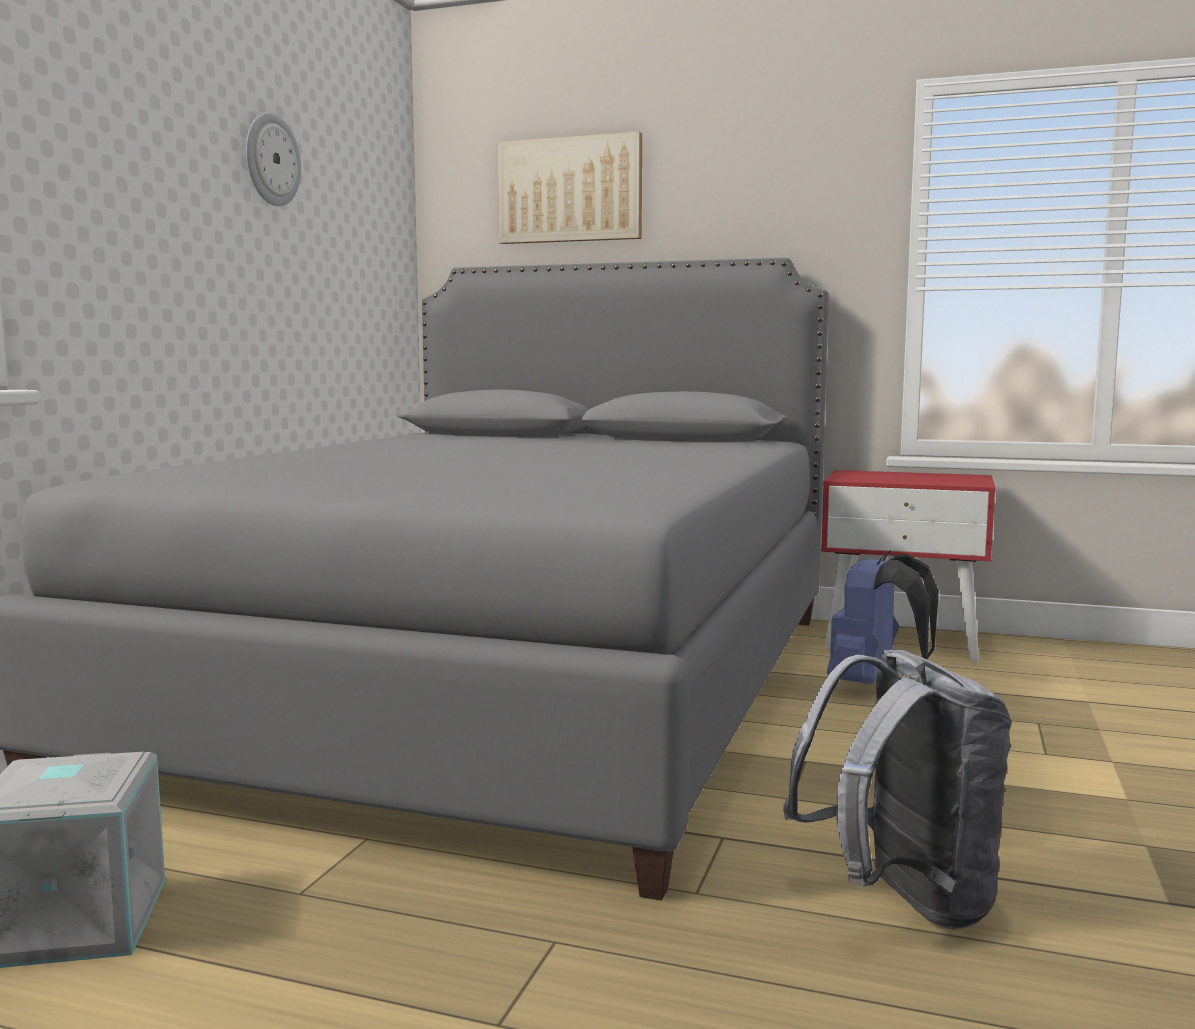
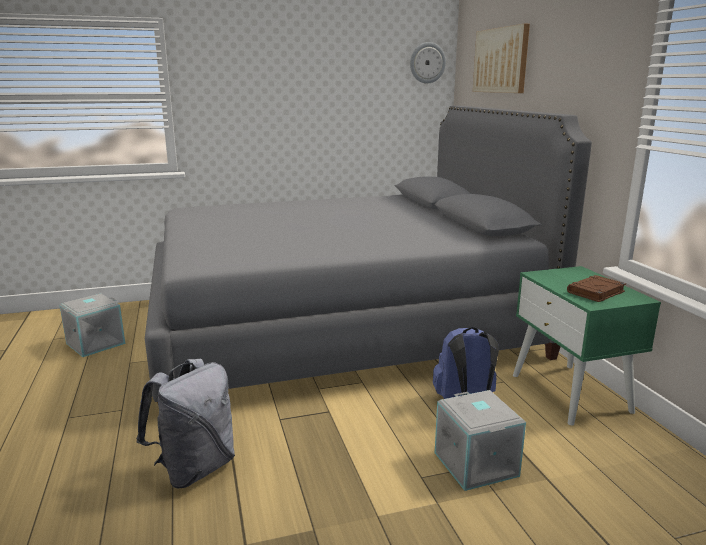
camera: 55 degrees right, 10 degrees up
(271, 160) = (327, 65): wall clock -> wall clock (427, 63)
(903, 641) = (571, 393): red nightstand -> green nightstand
(937, 479) = (595, 292): none -> brown book
(1034, 720) = (477, 464): none -> grey storage box

